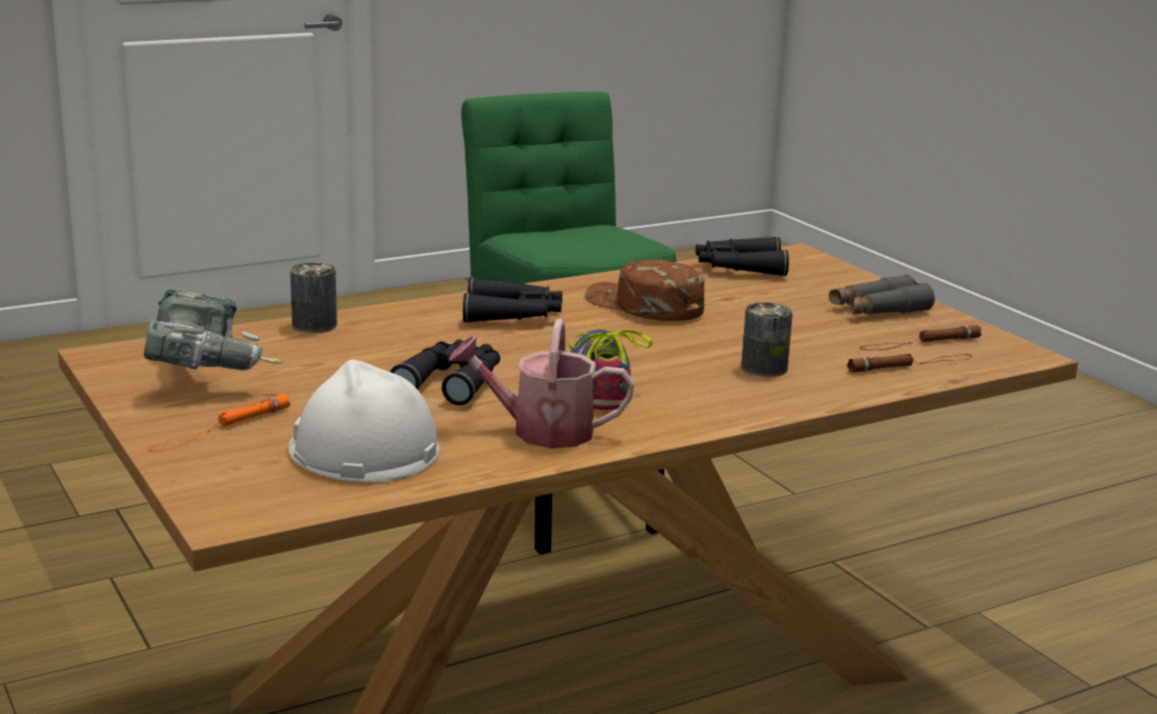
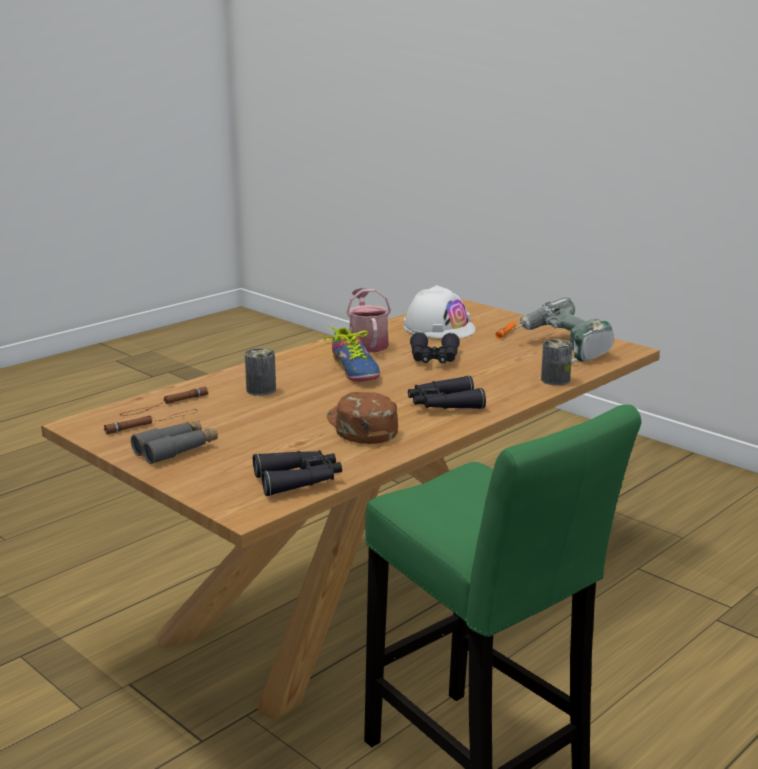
camera: 165 degrees right, 0 degrees up
(541, 431) = (367, 343): watering can -> watering can turned 90 degrees counterclockwise
(643, 305) = (360, 426): brown cap -> brown cap turned 135 degrees counterclockwise

